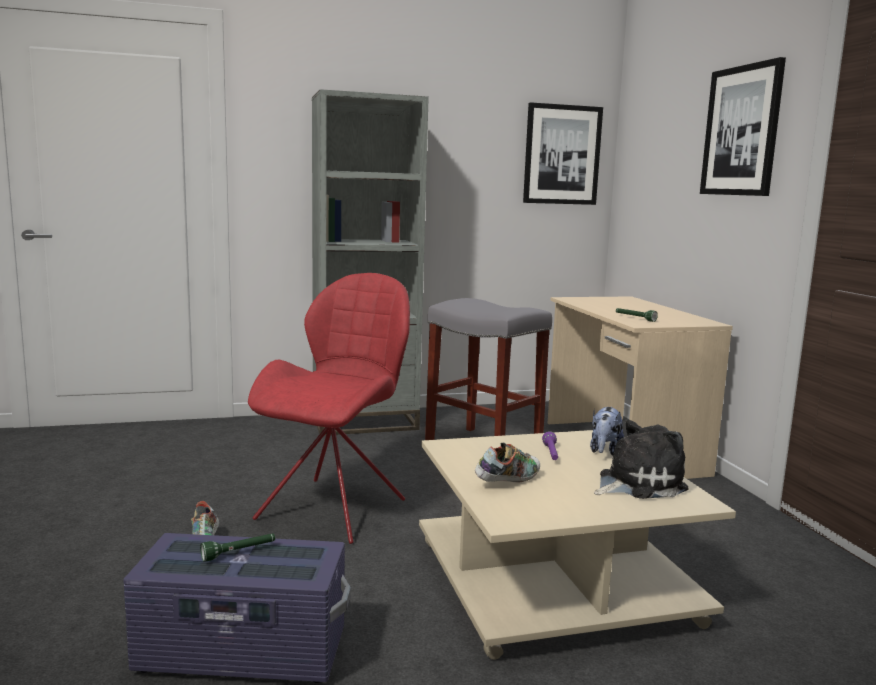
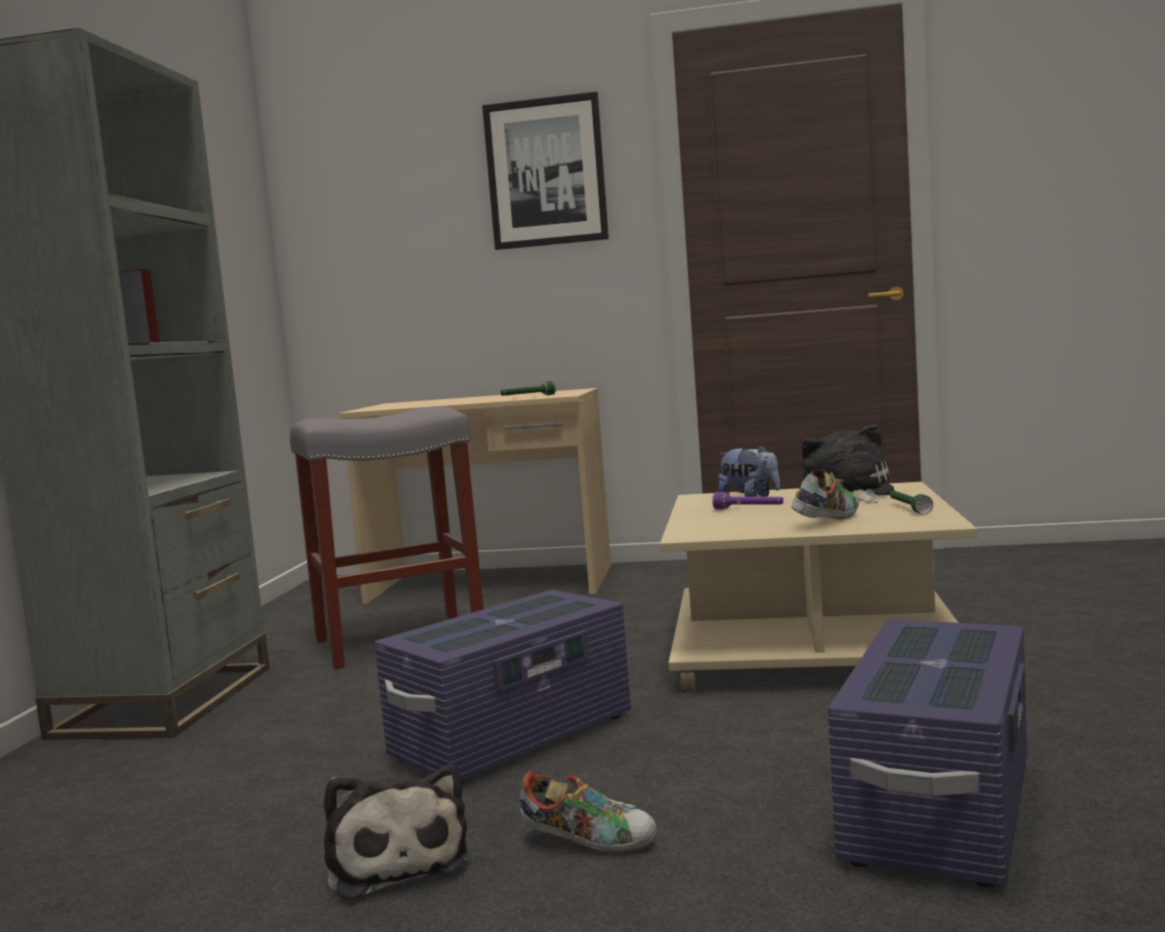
camera: 65 degrees left, 5 degrees down
(190, 509) = (396, 860): none -> plush toy
(239, 553) = (915, 662): green flashlight -> green flashlight (908, 508)
(335, 507) = (514, 737): red chair -> purple storage box
(508, 481) = (827, 521): shoe -> shoe turned 60 degrees clockwise
(562, 155) = (234, 214): picture -> none

